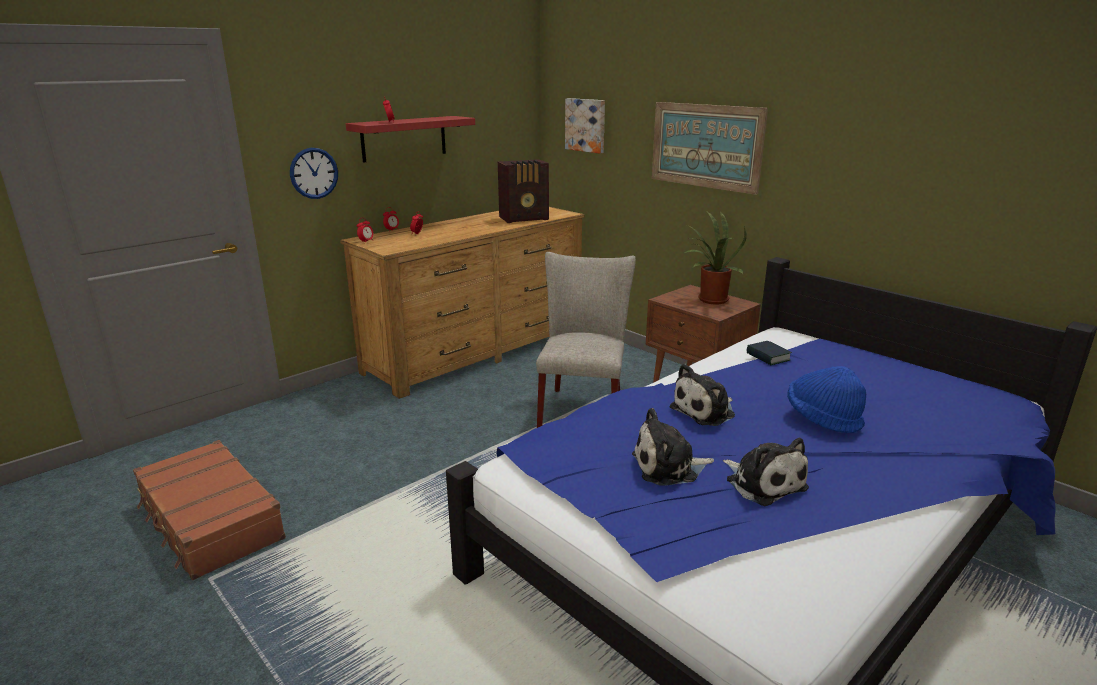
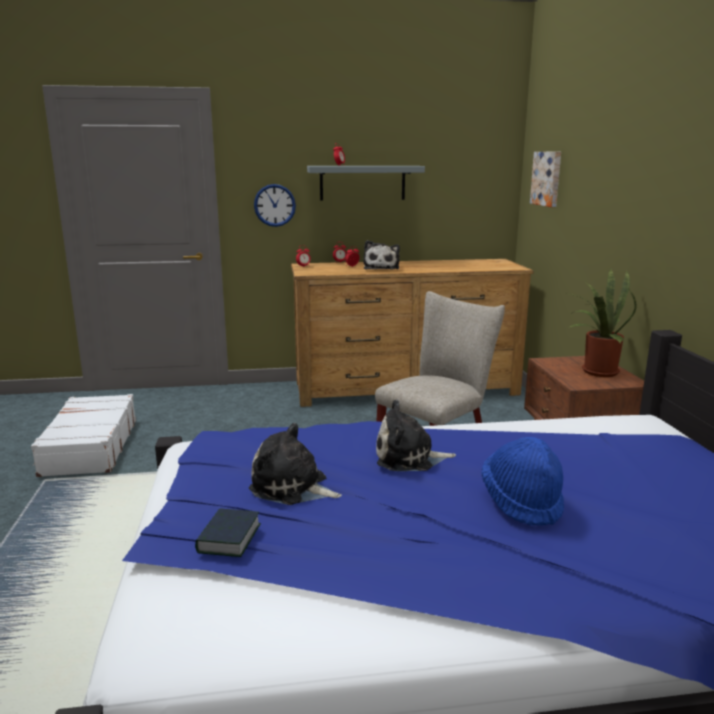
camera: 35 degrees right, 5 degrees down
(210, 521) = (89, 447): brown suitcase -> white suitcase
(404, 138) = (362, 183): red shelf -> grey shelf
(525, 218) = (466, 267): radio -> none
(706, 146) = (628, 196): picture -> none
(763, 483) = (350, 531): plush toy -> plush toy (381, 268)
(768, 357) = (573, 434): book -> book (229, 538)

